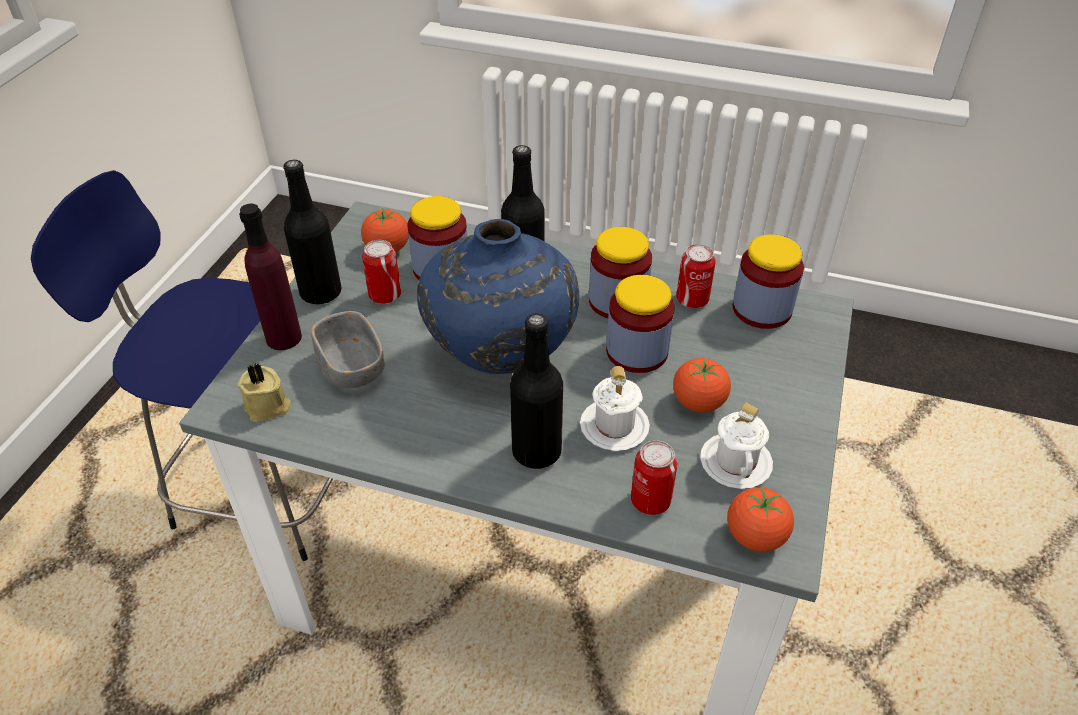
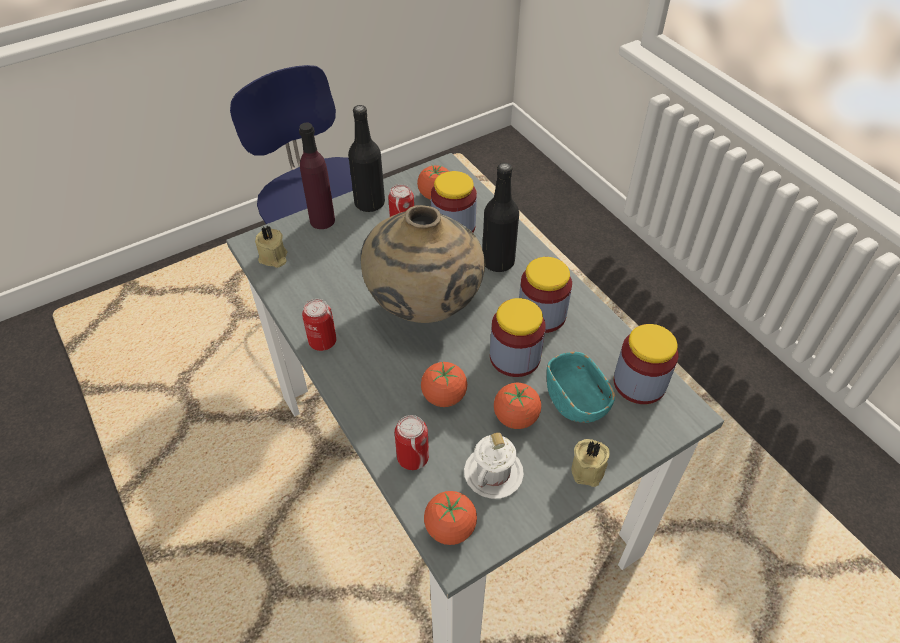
camera: 40 degrees right, 5 degrees up
(352, 369) = (337, 262): grey bowl -> none
(500, 360) = (424, 308): blue vase -> beige vase
(536, 451) = (381, 380): black bottle -> none
(614, 427) = (444, 396): white mug -> tomato
(692, 299) = (595, 345): can -> can (322, 341)
(730, 355) = (576, 400): none -> turquoise bowl
(805, 404) = (589, 470): none -> beige candle

